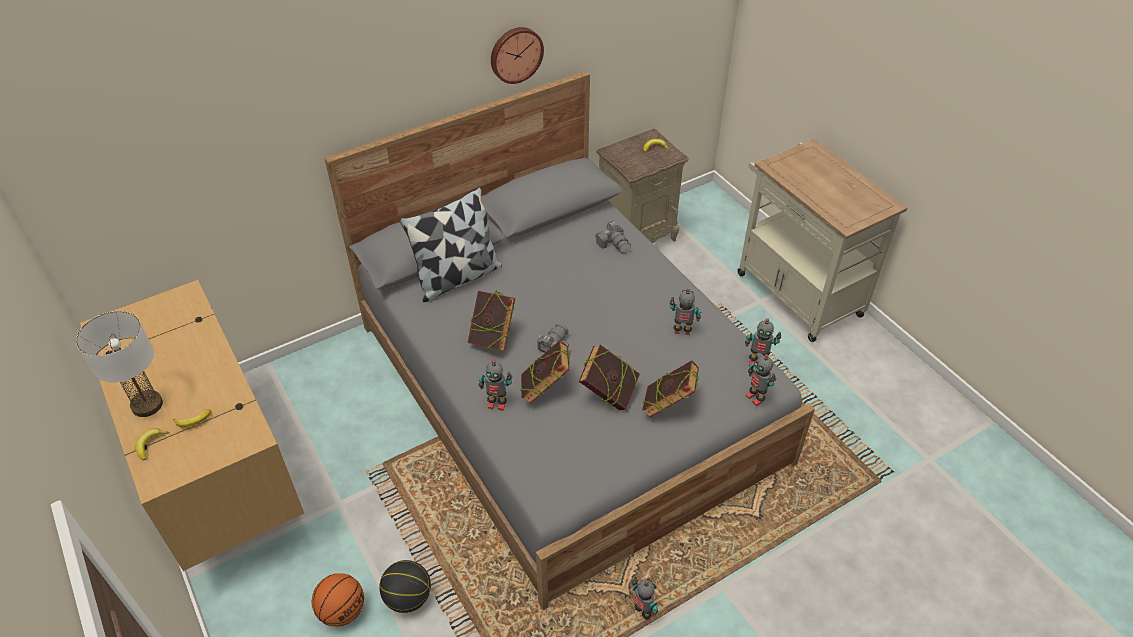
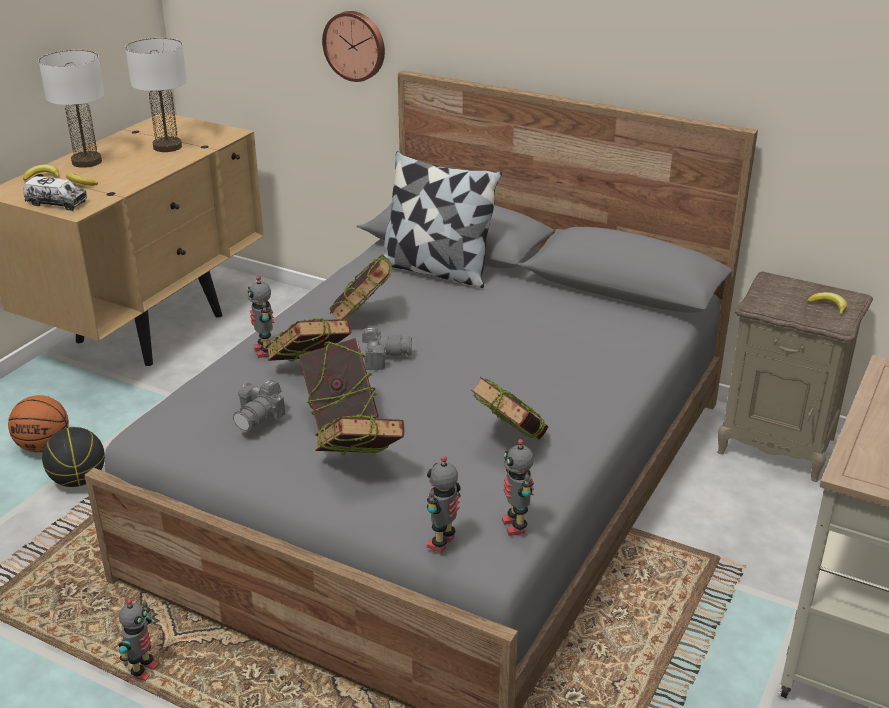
camera: 60 degrees right, 15 degrees down
(172, 342) = (167, 147): none -> table lamp
(223, 447) = (57, 203): none -> toy truck
(515, 54) = (659, 55): wall clock -> wall clock (355, 45)
(614, 244) = (614, 345): camera -> camera (259, 416)
(682, 331) = (509, 443): toy robot -> book

